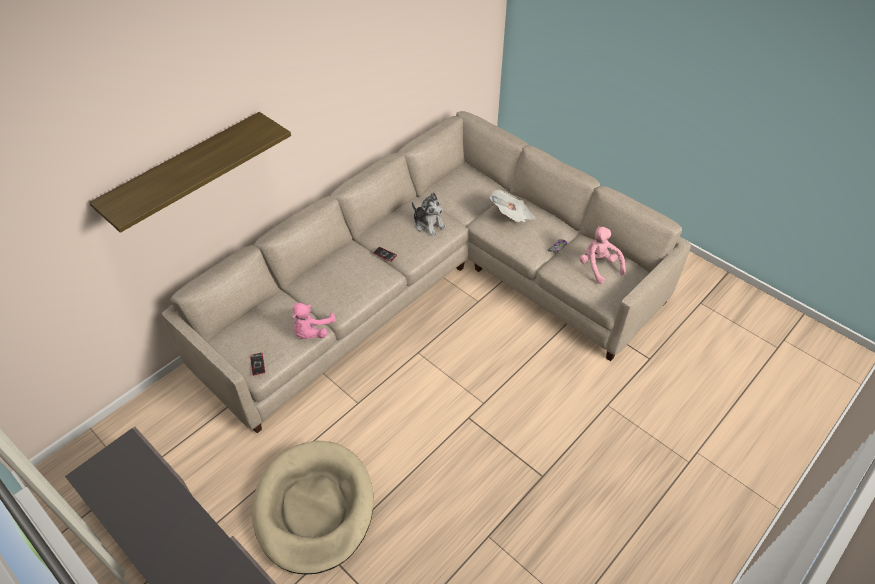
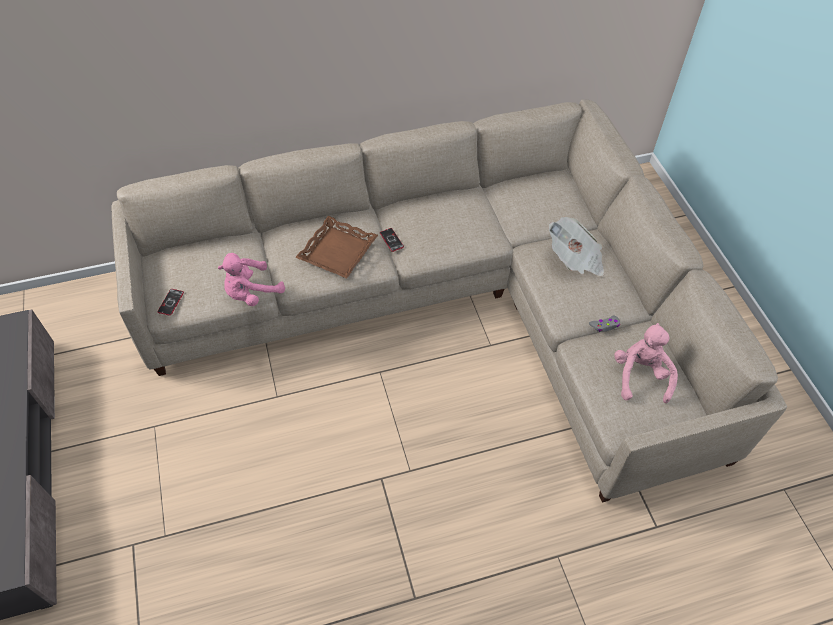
camera: 30 degrees right, 5 degrees up
(185, 171) = (161, 49): shelf -> none
(314, 508) = (154, 488): beige dog bed -> none
(353, 277) = (337, 251): none -> brown tray
(428, 224) = (466, 226): plush toy -> none

